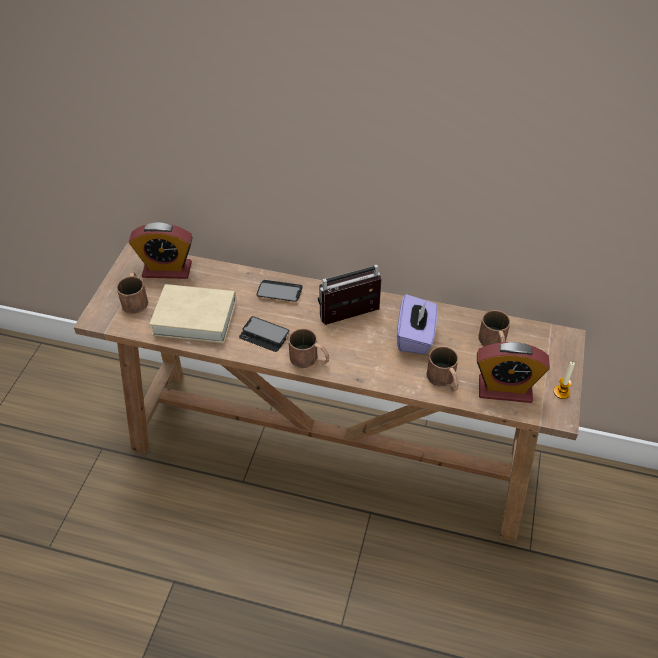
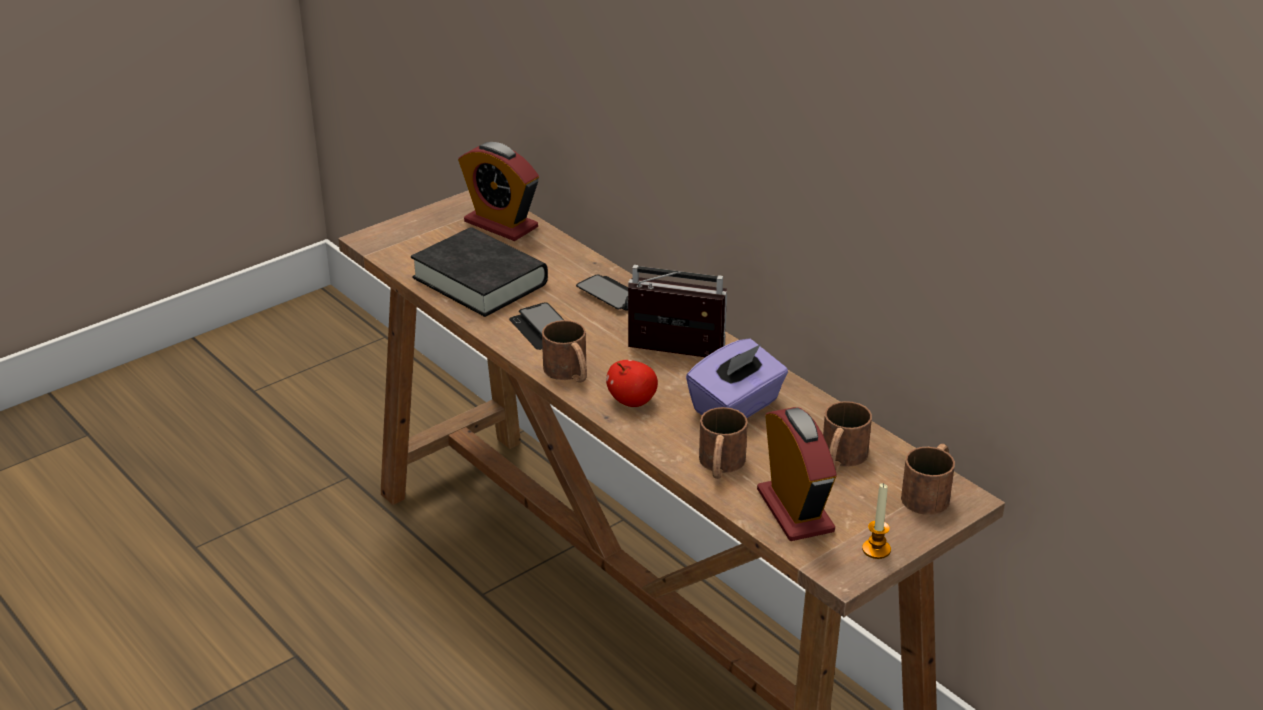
camera: 35 degrees right, 15 degrees down
(135, 299) = (433, 238): brown mug -> brown mug (930, 492)
(195, 318) = (480, 281): beige book -> black book
(360, 361) = (632, 401): none -> apple
(505, 389) = (795, 511): alarm clock -> alarm clock turned 150 degrees counterclockwise

